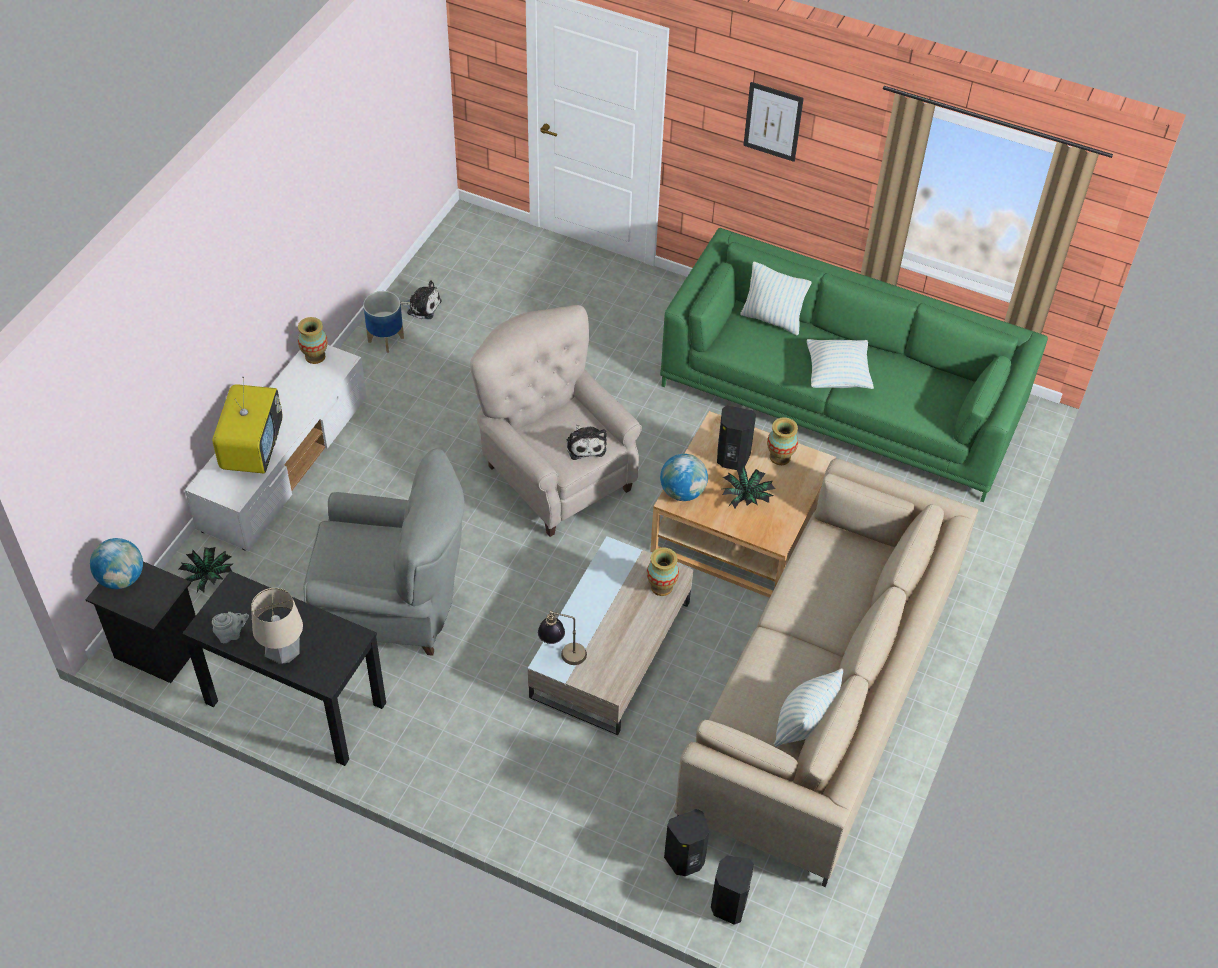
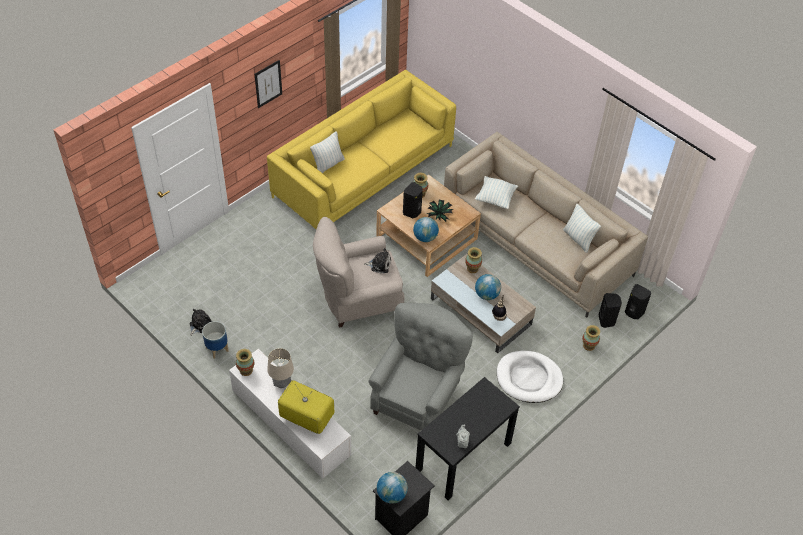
camera: 70 degrees left, 0 degrees up
(209, 577) = (359, 480): potted plant -> none
(284, 655) = (485, 421): table lamp -> table lamp (282, 383)
(492, 760) = (529, 378): none -> white dog bed
(609, 841) = (588, 346): none -> vase
(611, 623) = (487, 295): none -> globe
(837, 376) = (378, 154): pillow -> pillow (495, 199)
(841, 399) = (364, 171): green sofa -> yellow sofa

